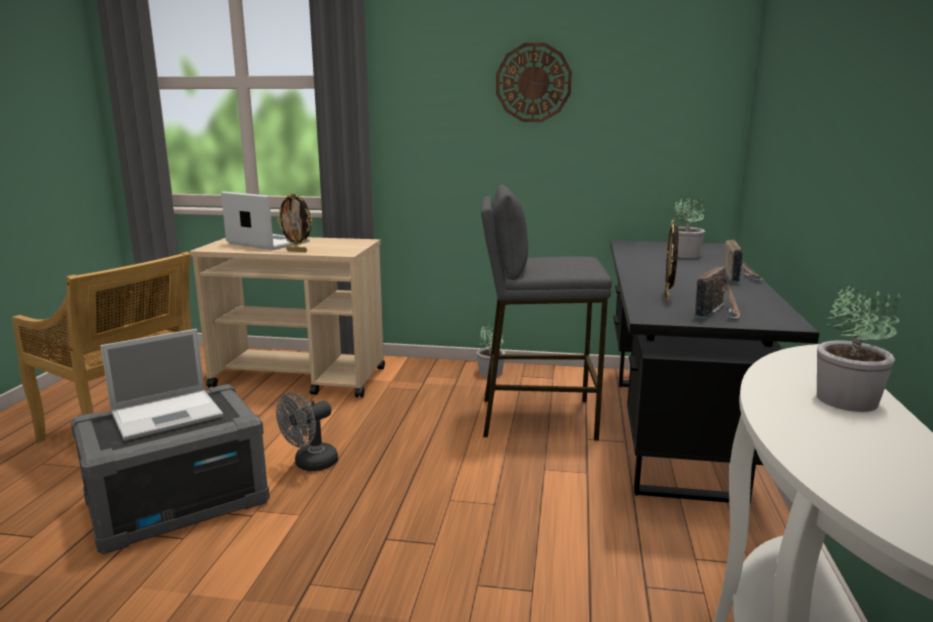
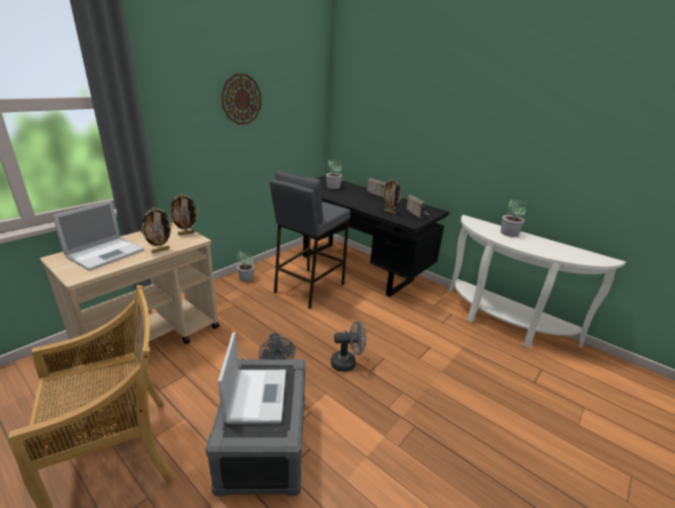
camera: 60 degrees left, 10 degrees up
(266, 242) = (106, 253): laptop -> laptop turned 150 degrees clockwise
(354, 247) = (186, 233): none -> picture frame
(385, 511) = (347, 363): none -> grey fan

